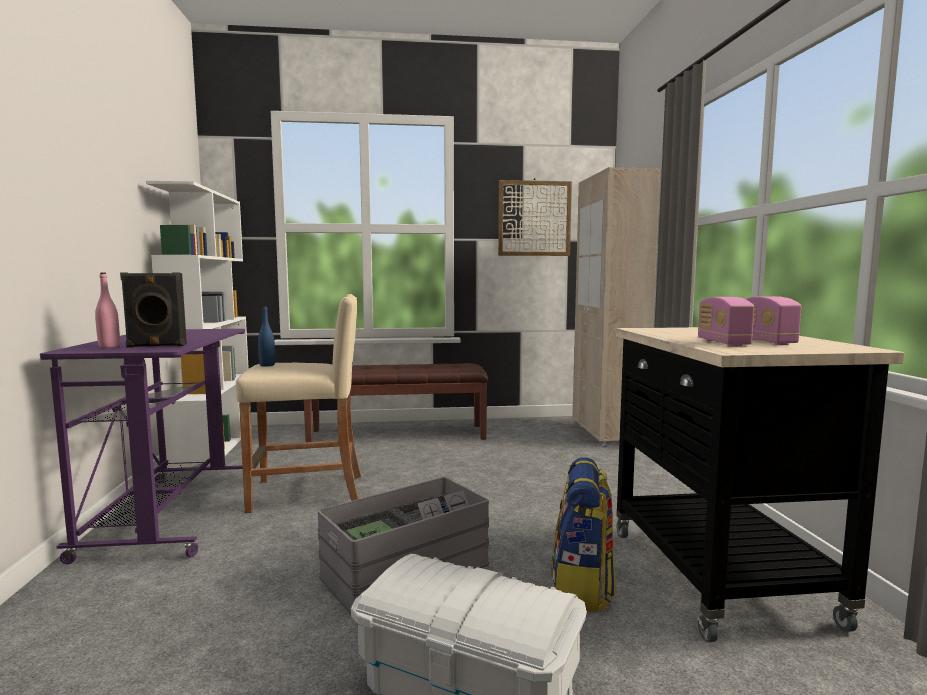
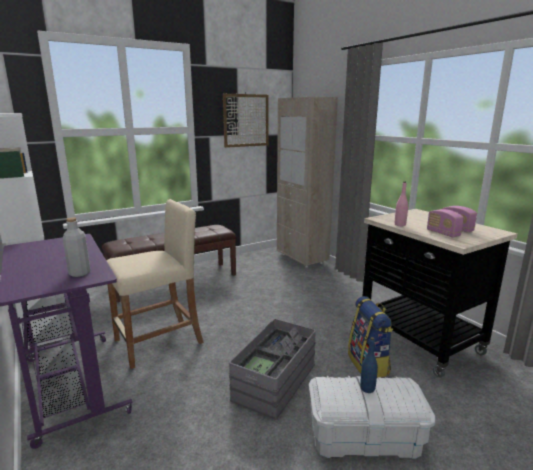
camera: 25 degrees left, 10 degrees up
(109, 346) = (40, 281): pink bottle -> pink bottle (400, 225)
(156, 346) = (79, 273): black speaker -> grey bottle
(267, 365) = (124, 262): blue bottle -> blue bottle (367, 388)

